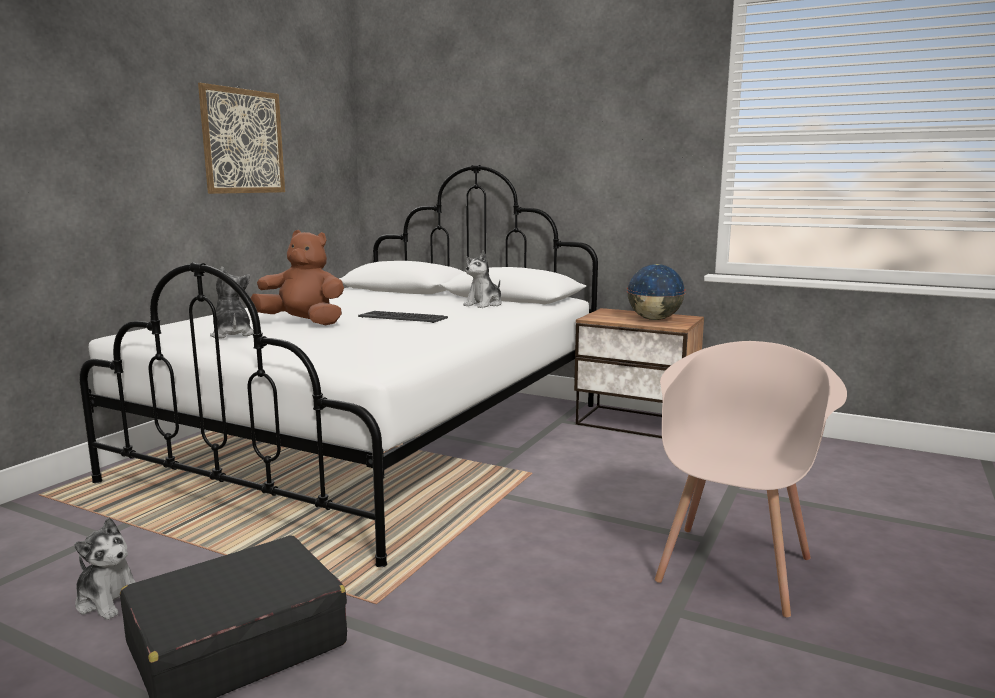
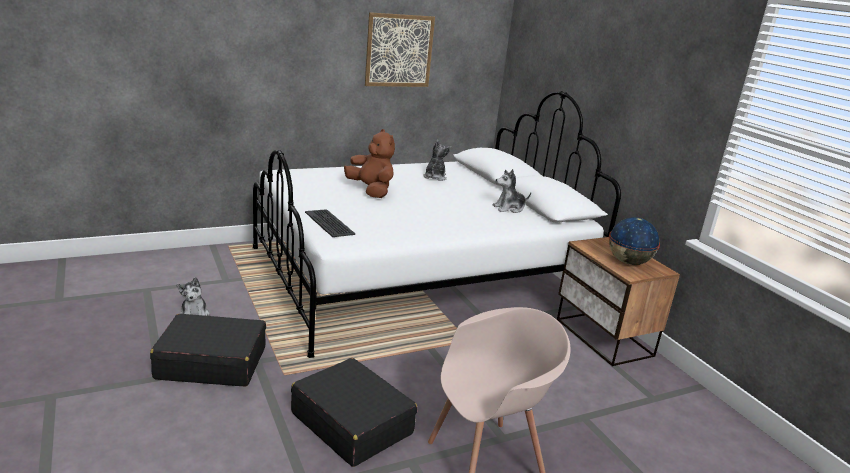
camera: 35 degrees right, 10 degrees up
(232, 334) = (321, 189): plush toy -> plush toy (434, 177)
(403, 317) = (433, 204): keyboard -> keyboard (329, 223)
(548, 609) = (352, 423): none -> black suitcase

